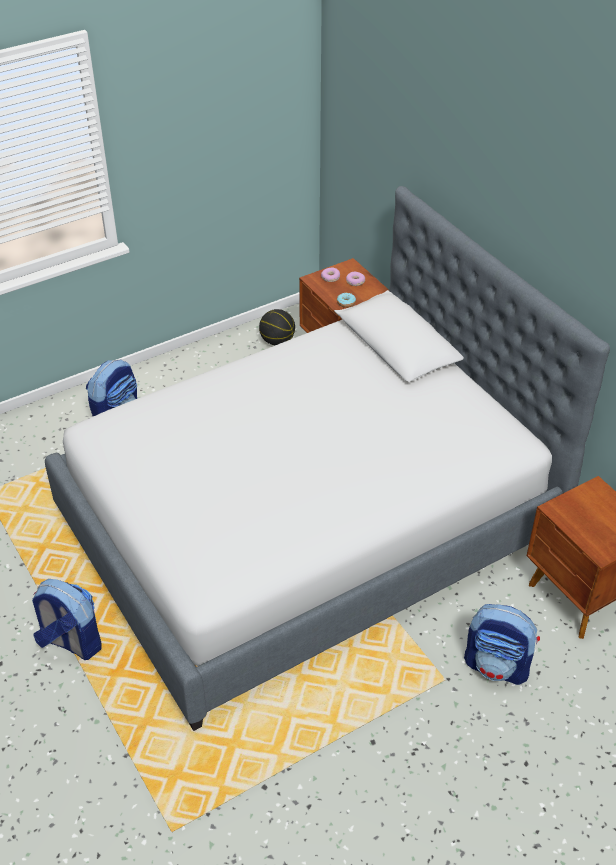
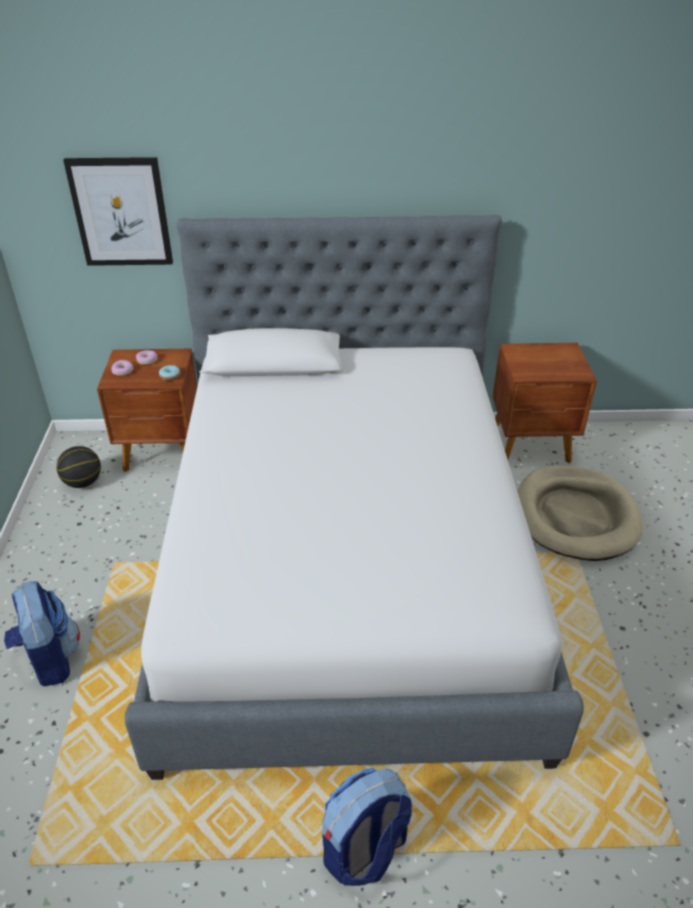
camera: 60 degrees left, 5 degrees down
(380, 157) = (121, 212): none -> picture
(497, 666) = (575, 516): backpack -> beige dog bed

